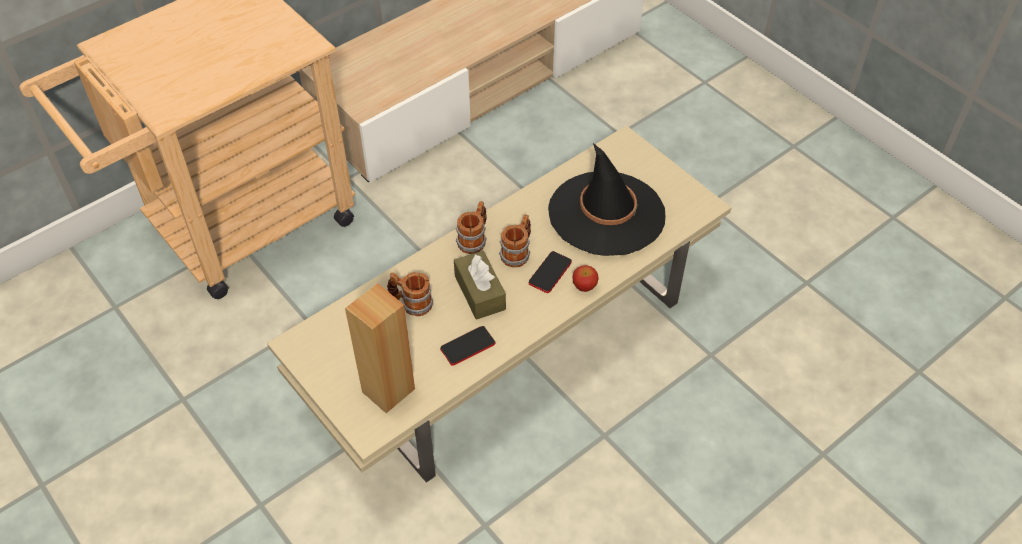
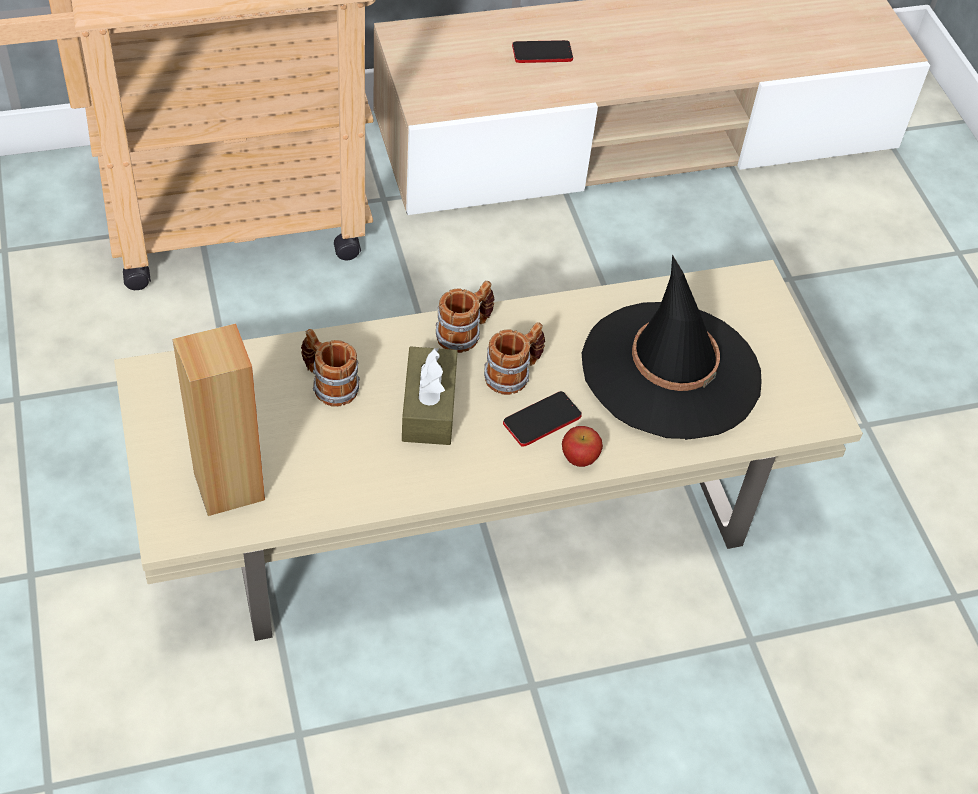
camera: 20 degrees right, 0 degrees up
(468, 346) = (369, 473): phone -> phone (542, 53)

